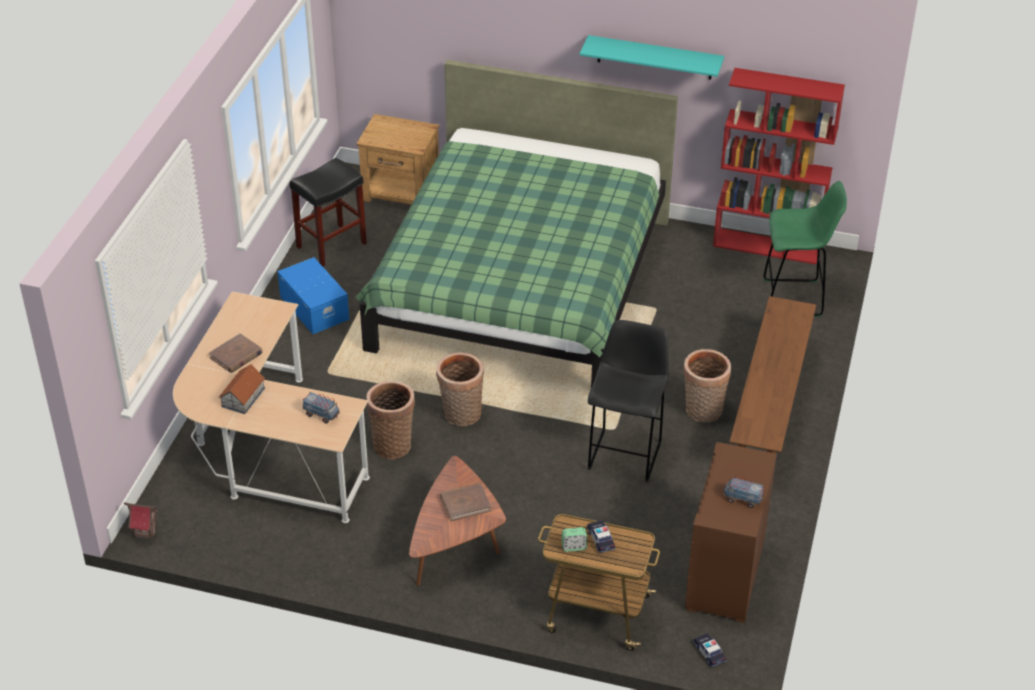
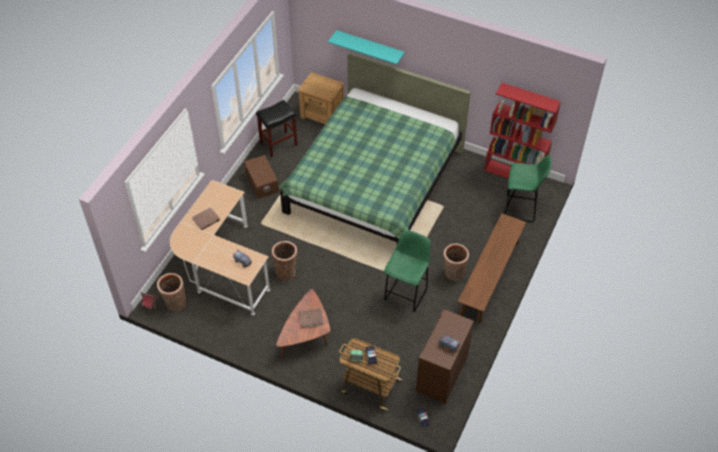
camera: 10 degrees right, 10 degrees up
(243, 397) = (205, 246): toy house -> none
(315, 307) = (262, 182): blue storage box -> brown storage box
(461, 415) = (325, 259): basket -> basket (175, 303)
(625, 454) = (406, 294): black stool -> green stool
(654, 57) = (459, 69): turquoise shelf -> turquoise shelf (370, 46)

